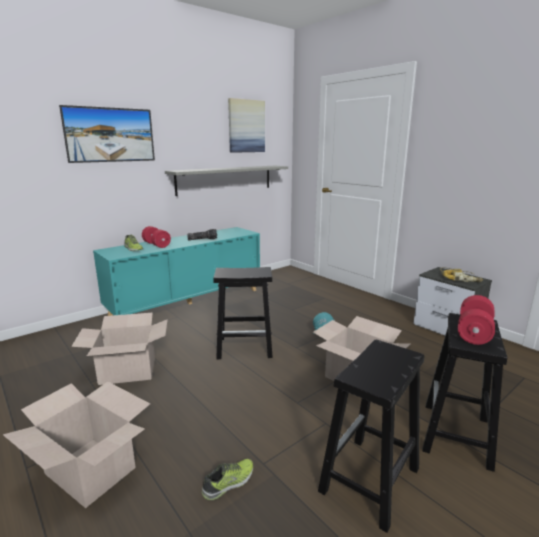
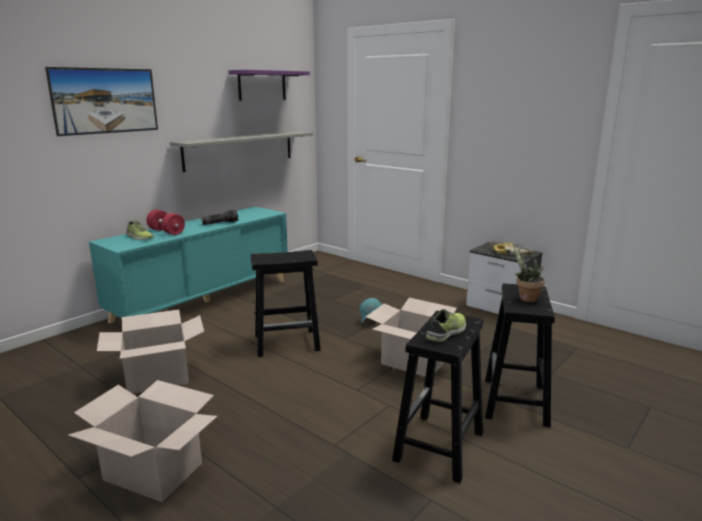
camera: 10 degrees left, 0 degrees up
(229, 483) = (304, 464): shoe -> shoe (447, 332)
(246, 126) = (262, 85): picture -> purple shelf
(474, 332) = (525, 298): red dumbbell -> potted plant

